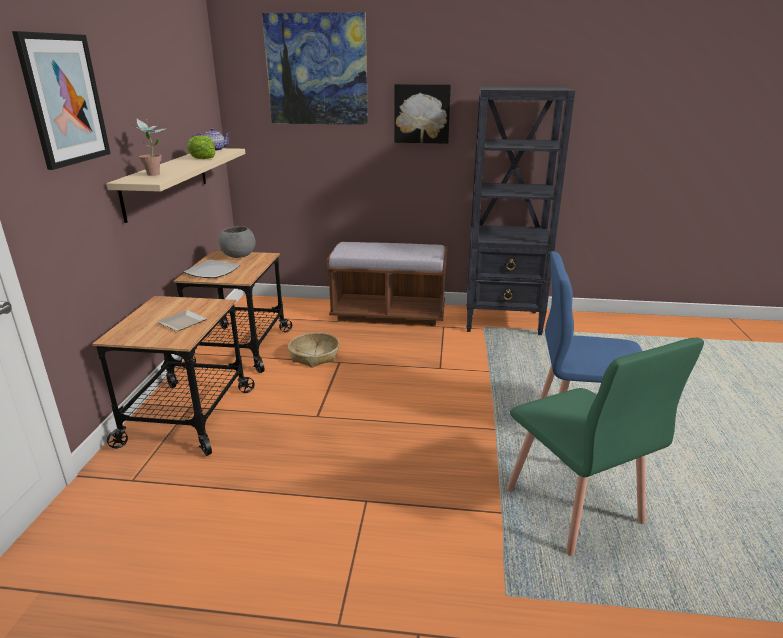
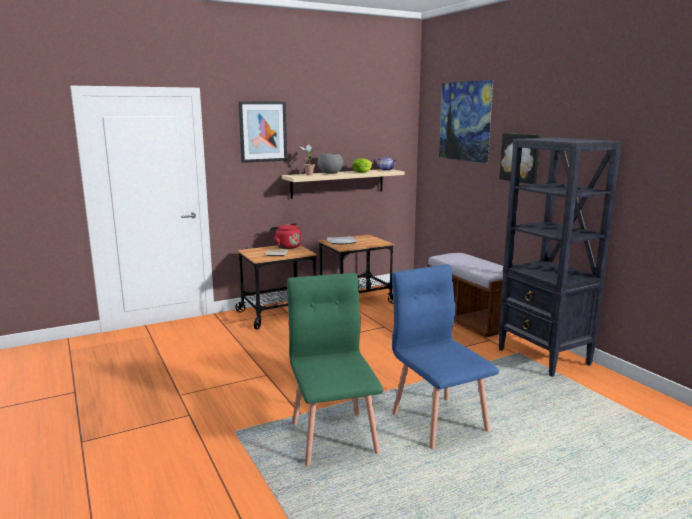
camera: 55 degrees right, 10 degrees down
(161, 306) = (286, 247): none -> red kettle
(238, 256) = (371, 239): grey bowl -> grey bowl (330, 173)
(314, 356) = (379, 319): basket -> none
(573, 506) = (334, 437): green chair -> green chair turned 135 degrees clockwise

